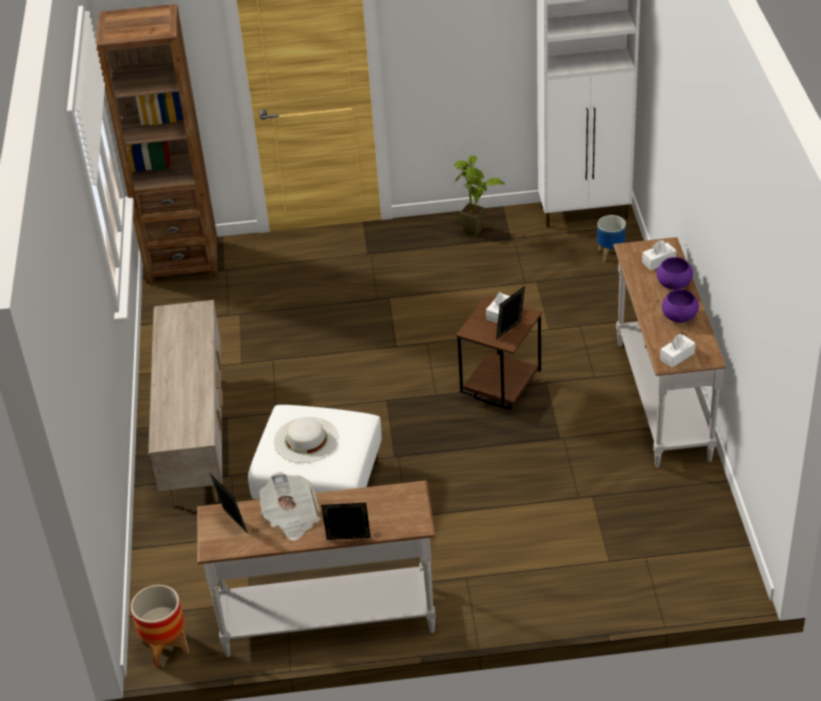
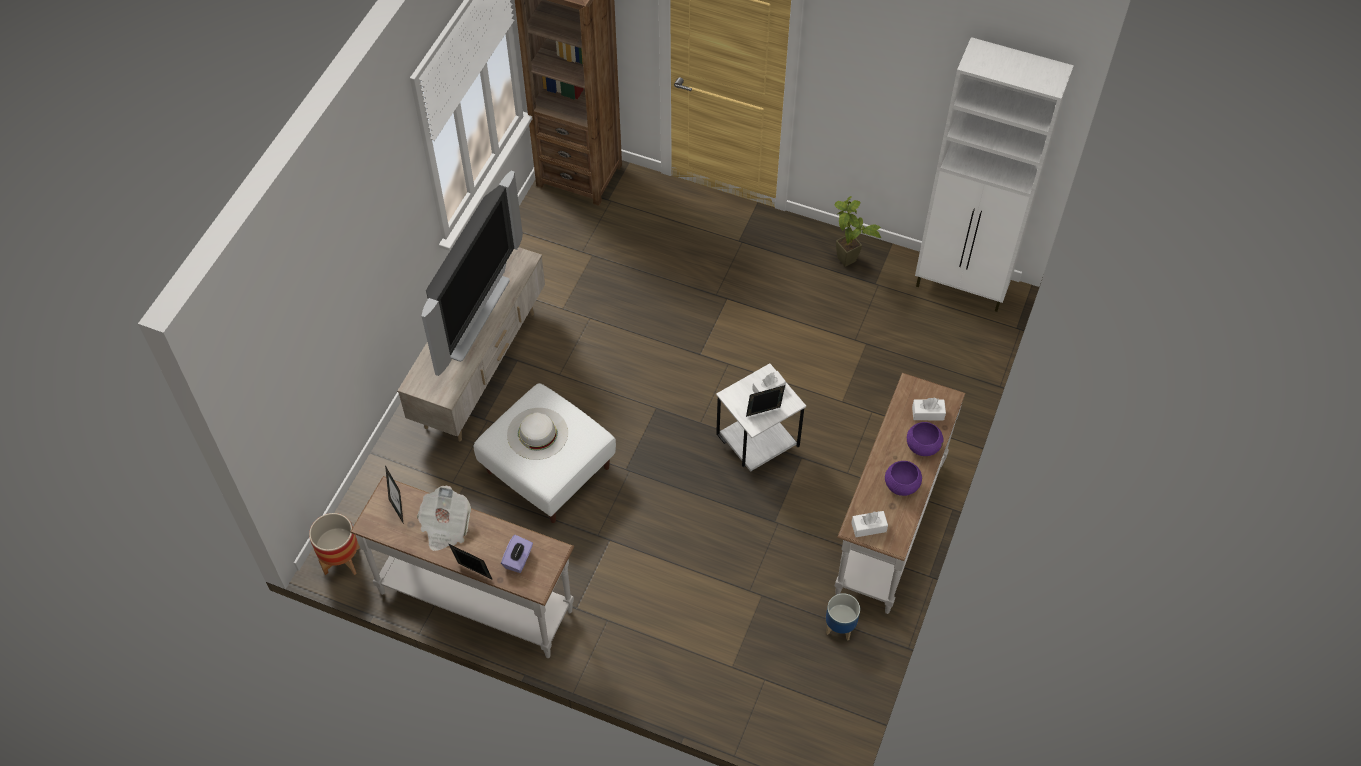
camera: 25 degrees right, 15 degrees up
(181, 367) = (473, 315): none -> television
(383, 512) = (518, 560): none -> purple tissue box
(502, 392) = (757, 448): brown side table -> white side table
(611, 253) = (954, 344): planter -> planter (840, 627)

